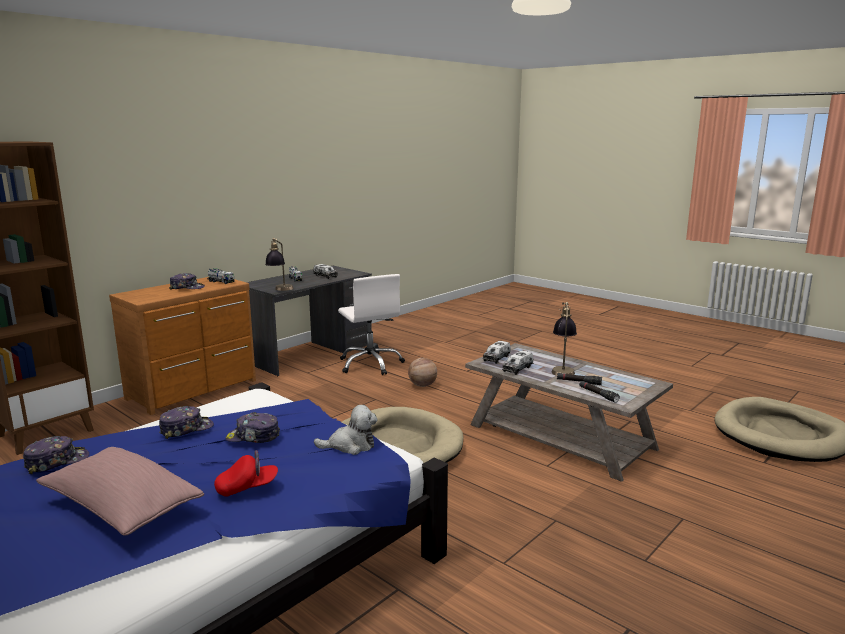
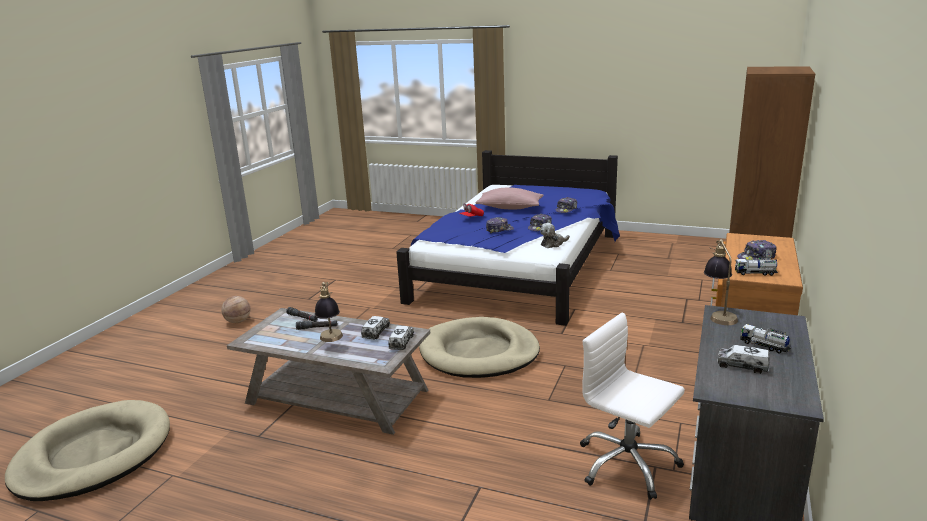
camera: 160 degrees right, 5 degrees up
(350, 445) = (447, 237): plush toy -> plush toy (553, 244)
(422, 385) = (516, 436): basketball -> basketball (238, 321)

